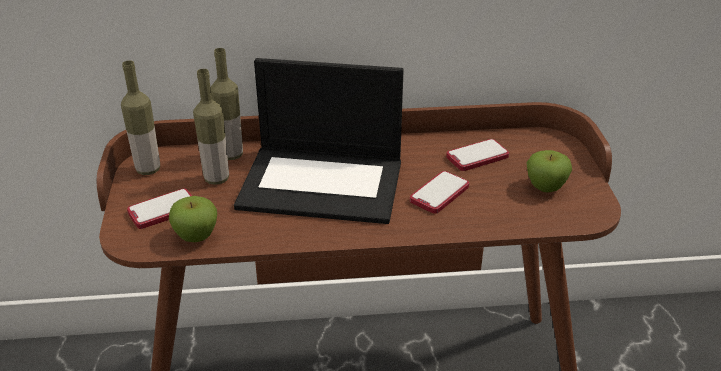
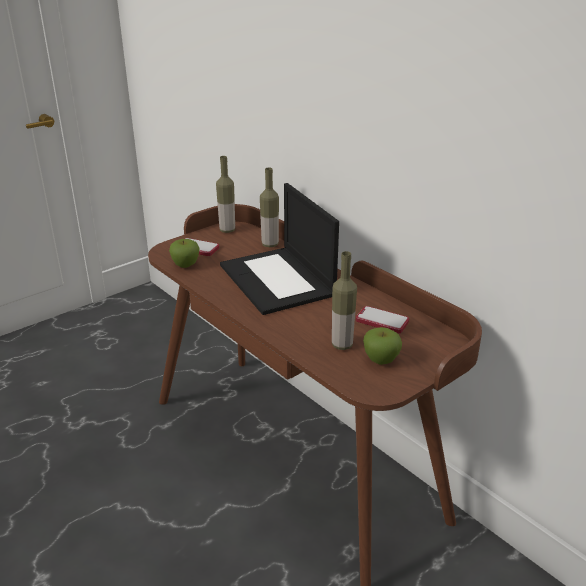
camera: 55 degrees right, 5 degrees down
(216, 179) = (242, 250): bottle -> bottle (342, 345)
(439, 194) = (317, 321): phone -> none

